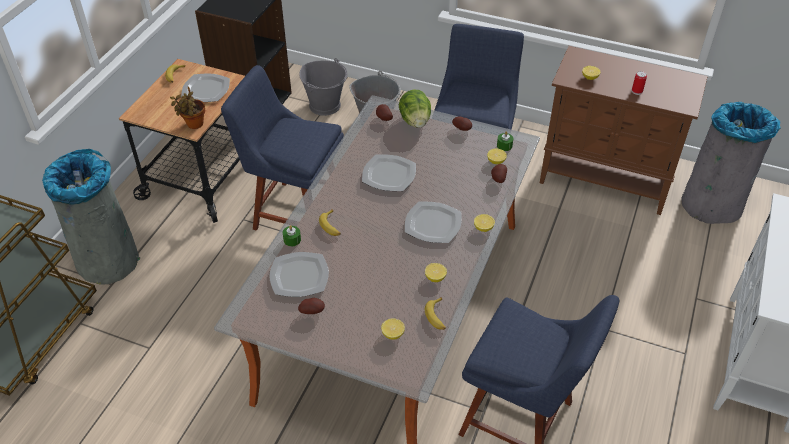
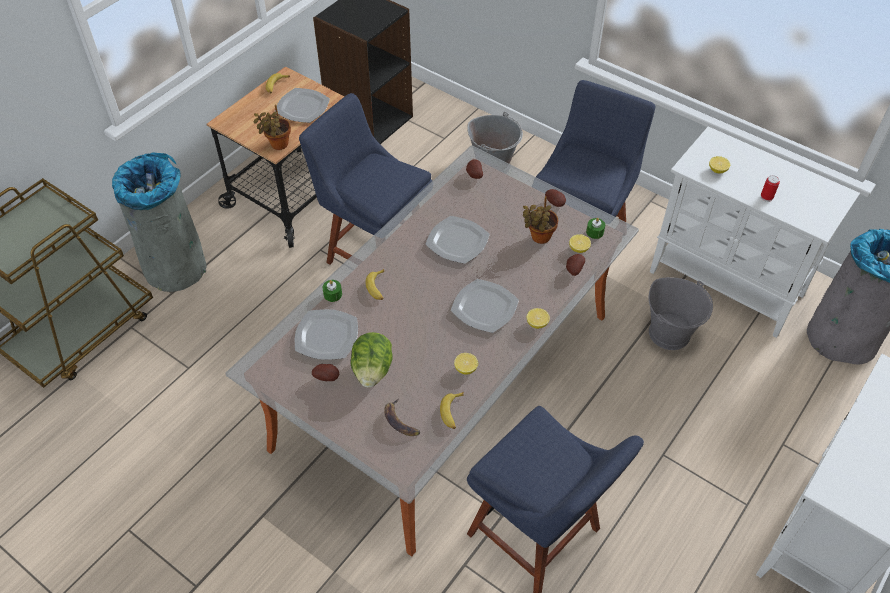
camera: 15 degrees right, 5 degrees up
(325, 105) = (444, 137): grey bucket -> grey bucket (670, 333)
(393, 334) = (400, 421): lemon -> banana
(415, 121) = (507, 184): lettuce -> lettuce (372, 370)
(458, 159) = (539, 238): none -> potted plant
(606, 180) = (727, 284): brown cabinet -> white cabinet

